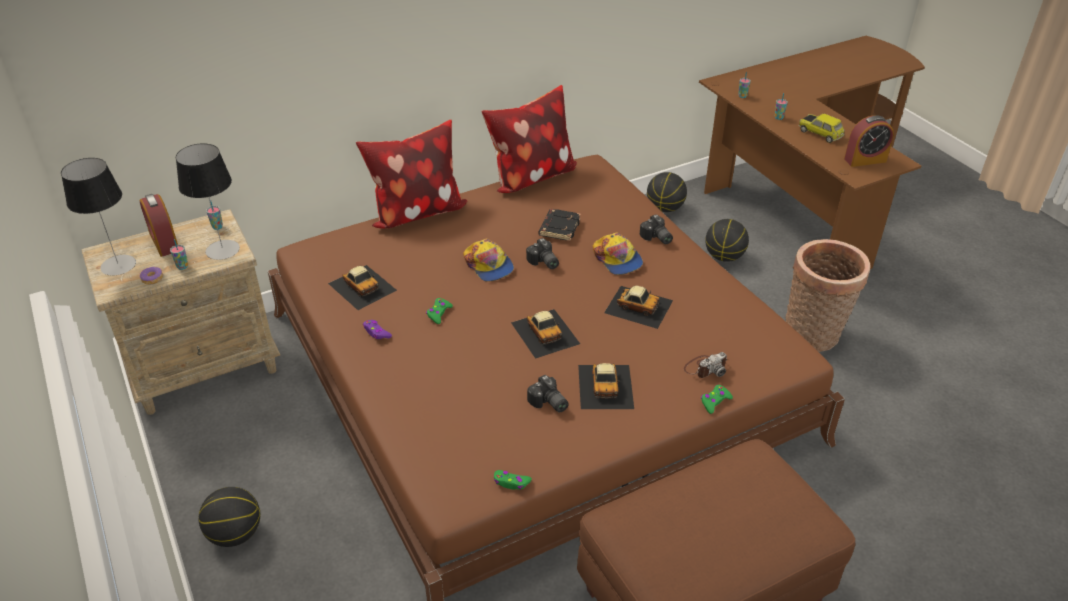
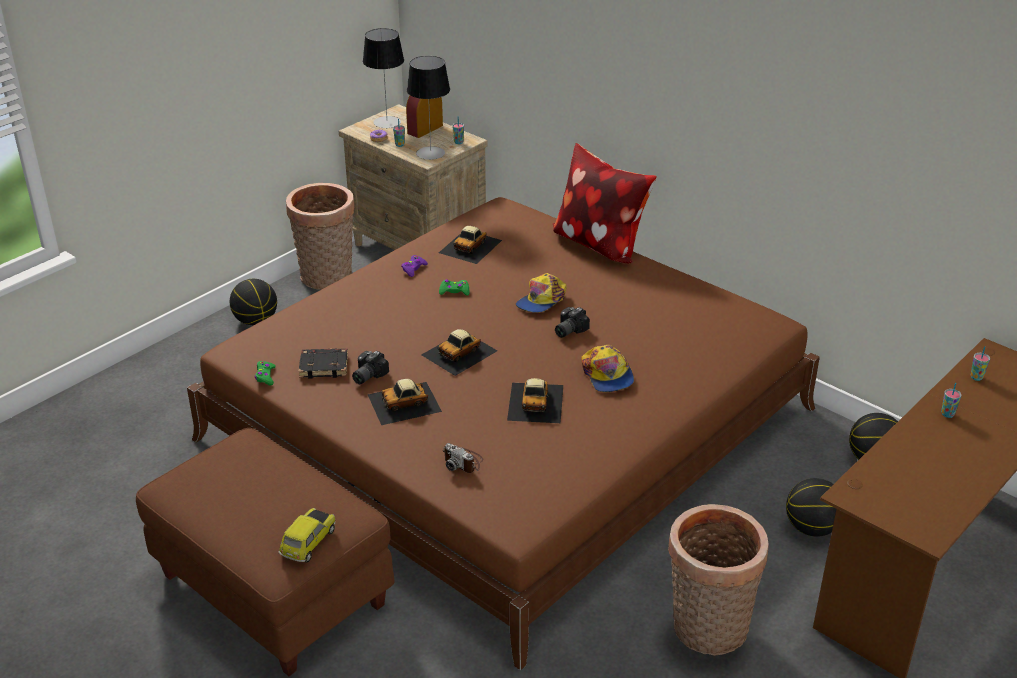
camera: 70 degrees right, 5 degrees down
(198, 452) = (327, 278): none -> basket
(530, 177) = (712, 290): pillow -> none
(559, 227) = (631, 326): black book -> black book (324, 366)
(617, 259) = (607, 375): cap -> cap turned 60 degrees counterclockwise
(656, 238) = (665, 394): camera -> none
(714, 401) = (415, 475): green game controller -> none
(821, 133) = (940, 455): toy car -> toy car (308, 542)
(865, 160) = (902, 500): alarm clock -> none

